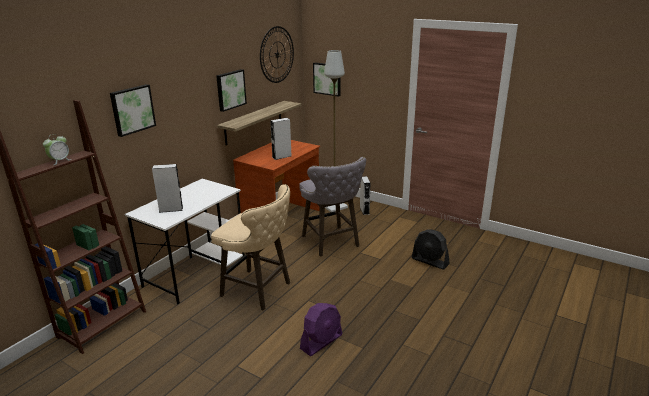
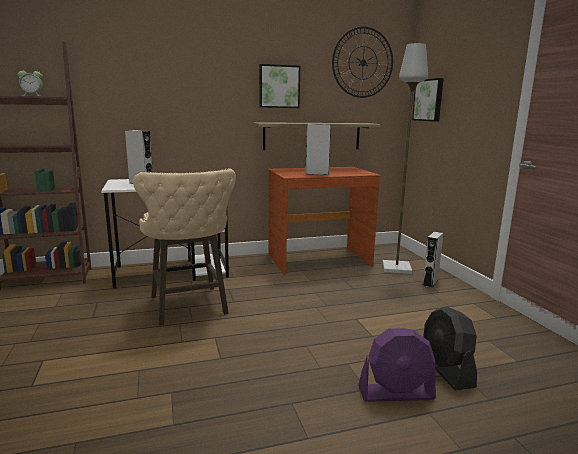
camera: 40 degrees right, 10 degrees down
(132, 109) = (136, 72): picture -> none
(321, 342) = (147, 386): purple fan -> purple fan (396, 393)
(331, 242) = (337, 296): grey stool -> none

